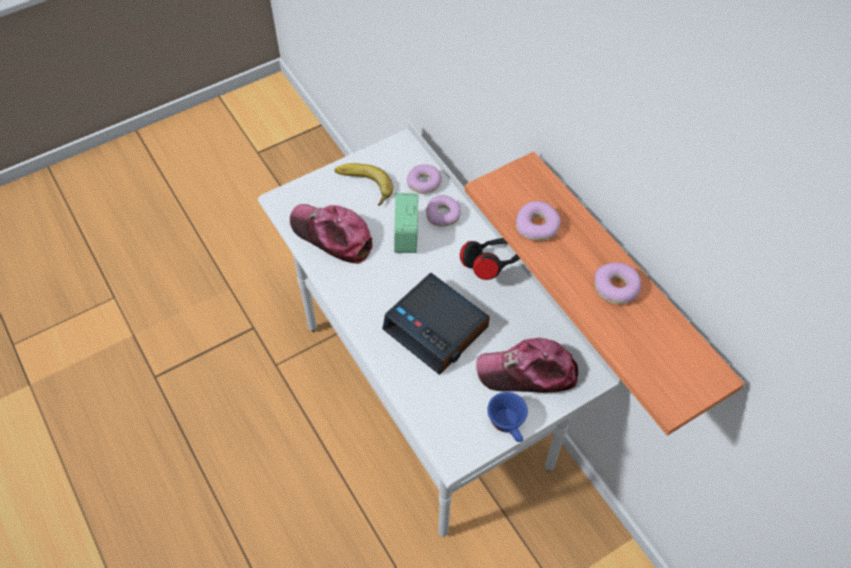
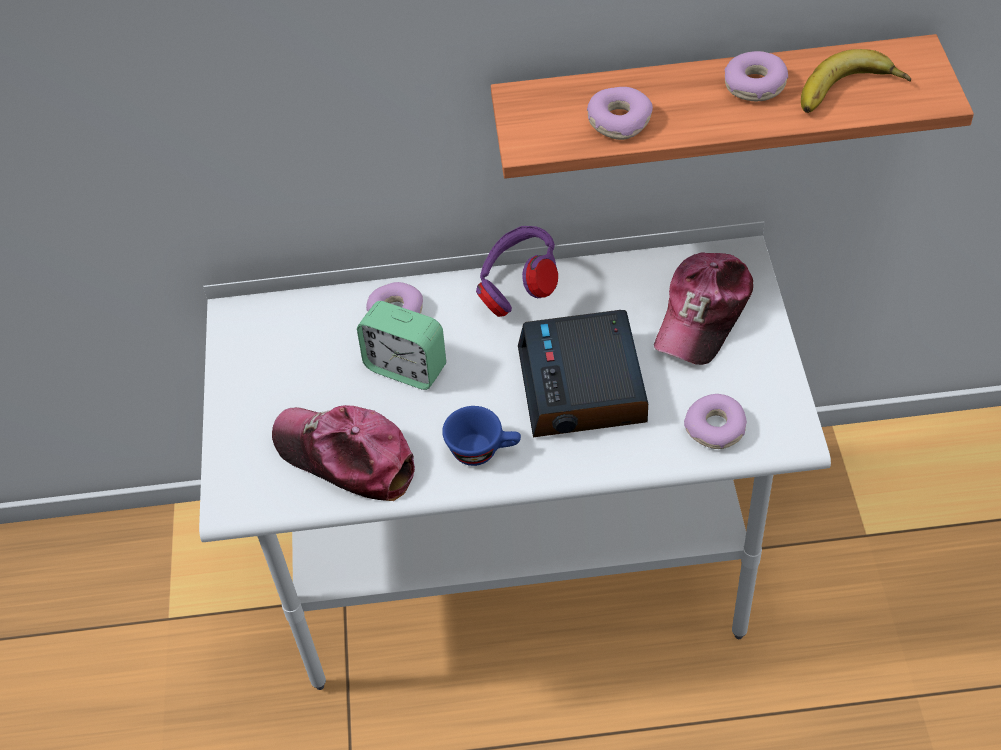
camera: 60 degrees left, 5 degrees down
(332, 236) = (346, 457): cap -> cap turned 60 degrees clockwise
(362, 187) = (279, 389): banana -> banana (850, 94)
(424, 183) = (324, 315): donut -> donut (715, 428)
(437, 328) = (583, 386): alarm clock -> alarm clock turned 105 degrees clockwise
(493, 266) = (518, 290): black headphones -> purple headphones
(508, 425) = (772, 363): blue cup -> blue cup (483, 450)

